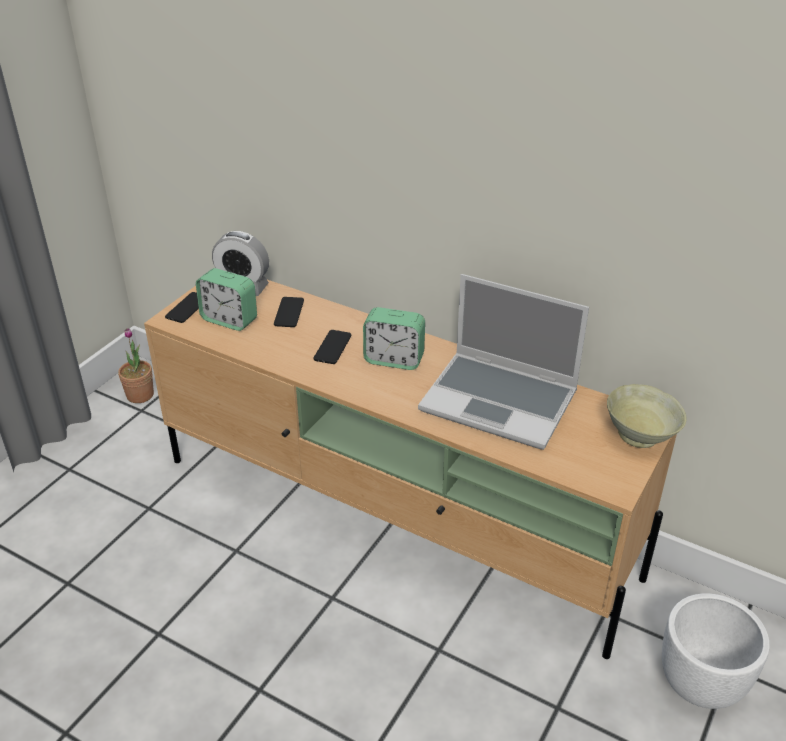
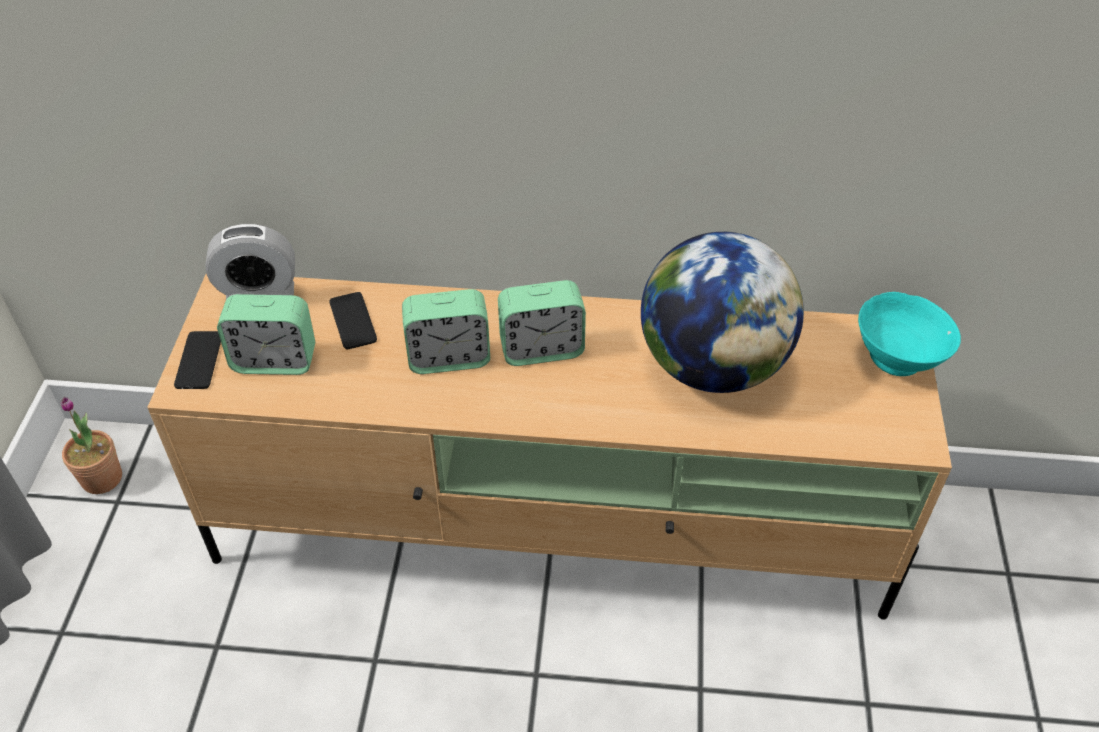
camera: 25 degrees left, 10 degrees up
(332, 347) = (449, 357): phone -> alarm clock
(501, 401) = (712, 366): laptop -> globe
(641, 436) = (899, 359): beige bowl -> turquoise bowl
(701, 685) = (994, 609): white planter -> none

